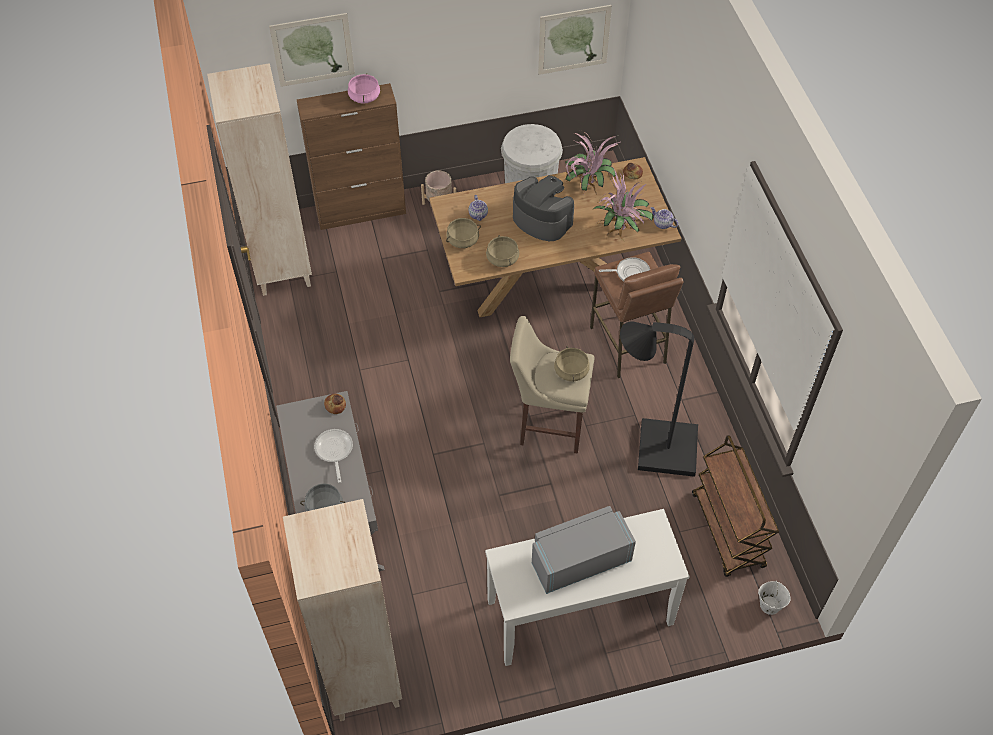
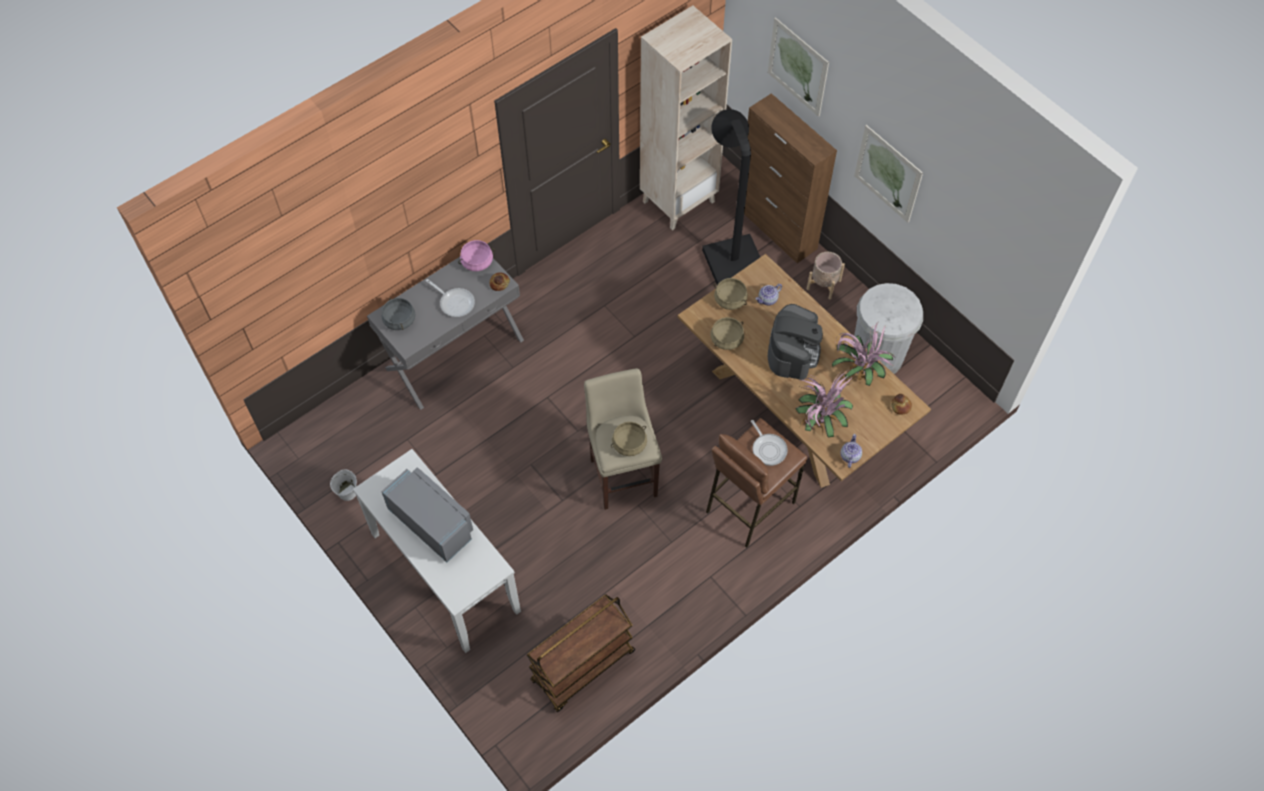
camera: 65 degrees right, 5 degrees up
(334, 451) = (455, 302): frying pan -> frying pan turned 75 degrees clockwise
(362, 679) = (319, 436): beige bookcase -> none
(364, 97) = (806, 139): pink cooking pot -> pink cooking pot (477, 262)
(574, 39) = (989, 267): picture -> picture (888, 174)
(656, 447) = (644, 573): black floor lamp -> black floor lamp (730, 255)
(769, 605) = (520, 729): white bucket -> white bucket (347, 492)

